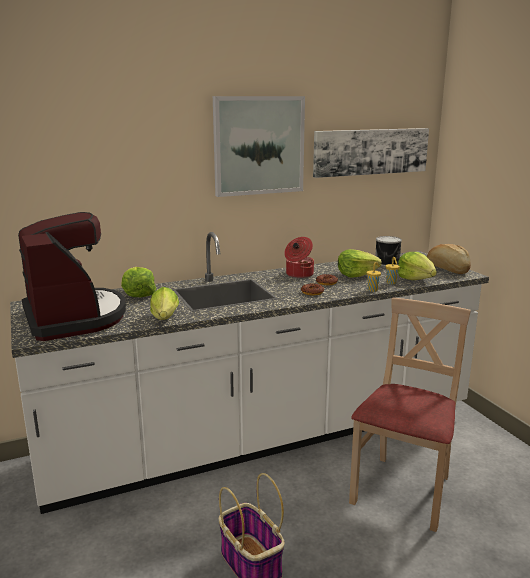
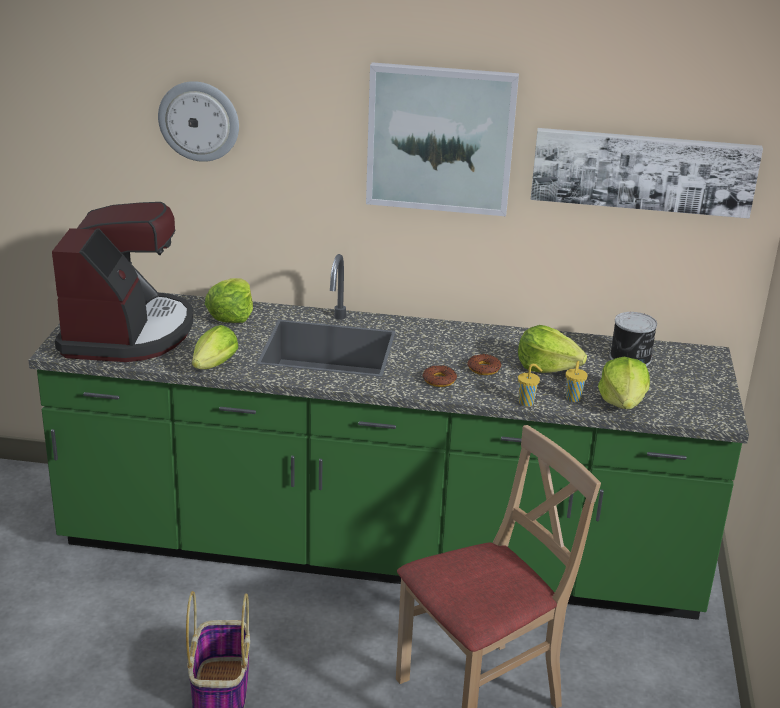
camera: 30 degrees right, 10 degrees up
(91, 153) = (199, 121): none -> wall clock
(265, 436) = (381, 552): white counter -> green counter
(298, 274) = (467, 342): cooking pot -> none
(447, 269) = (705, 399): bread -> none

